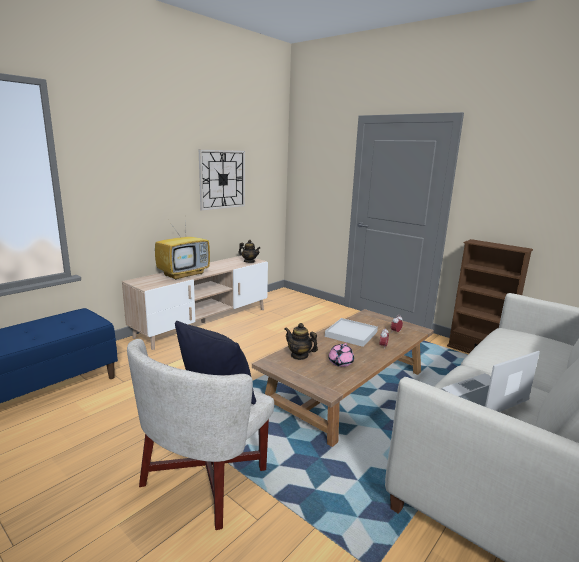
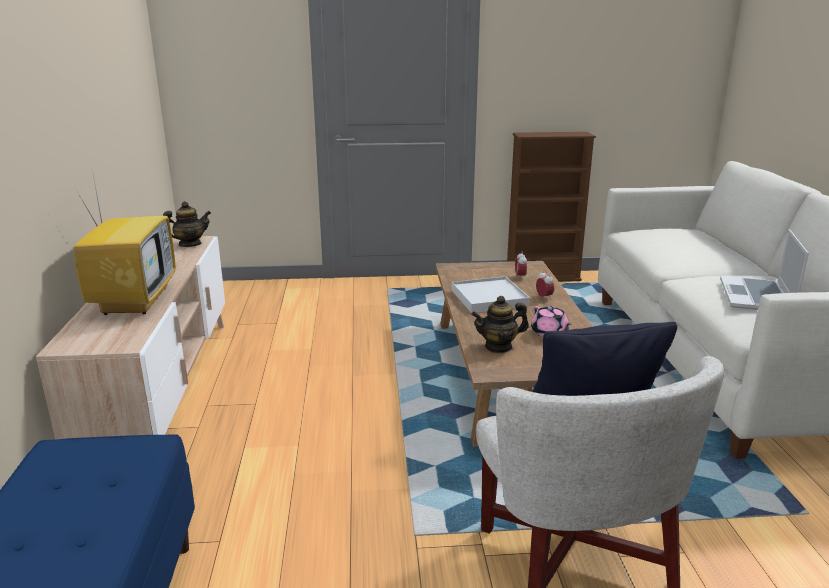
camera: 45 degrees left, 5 degrees up
(222, 179) = (101, 87): wall clock -> none

